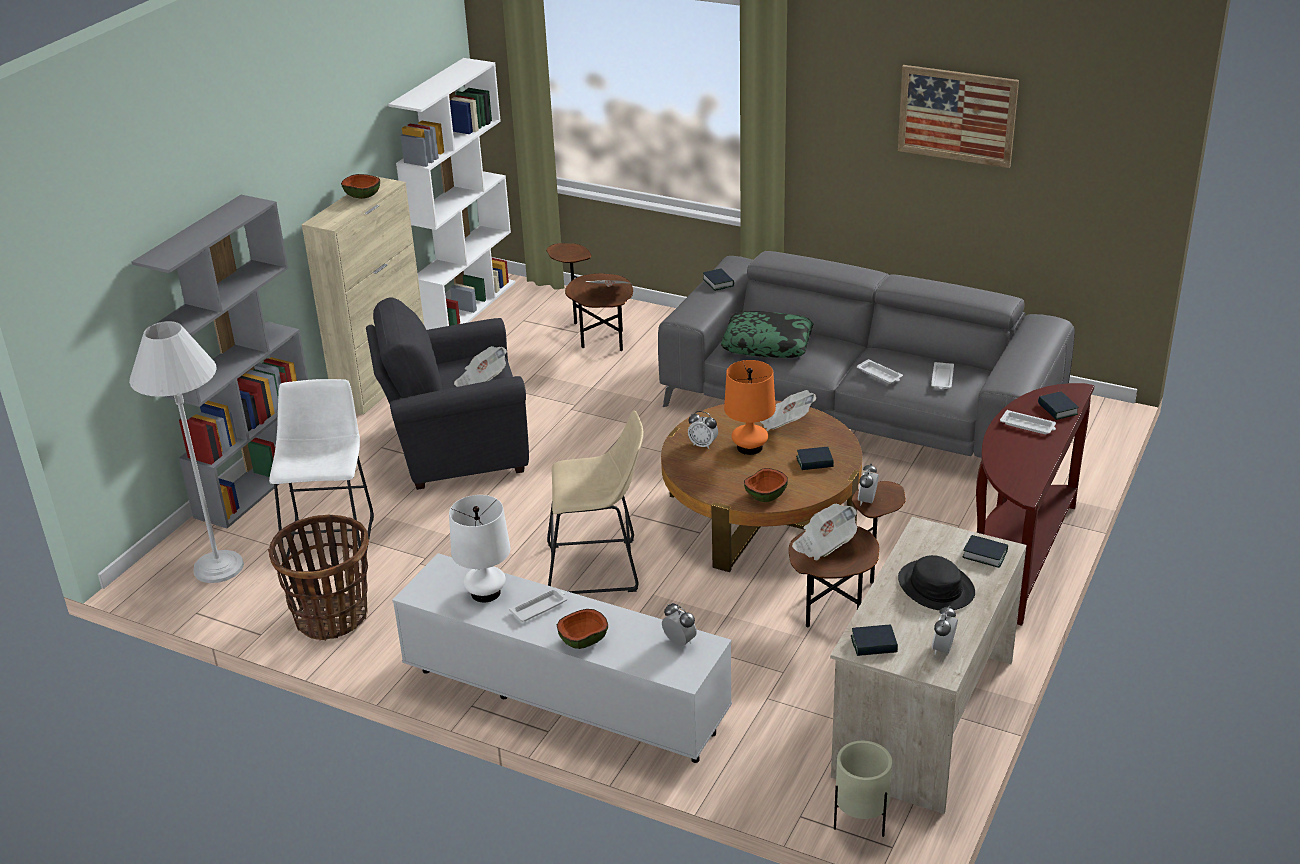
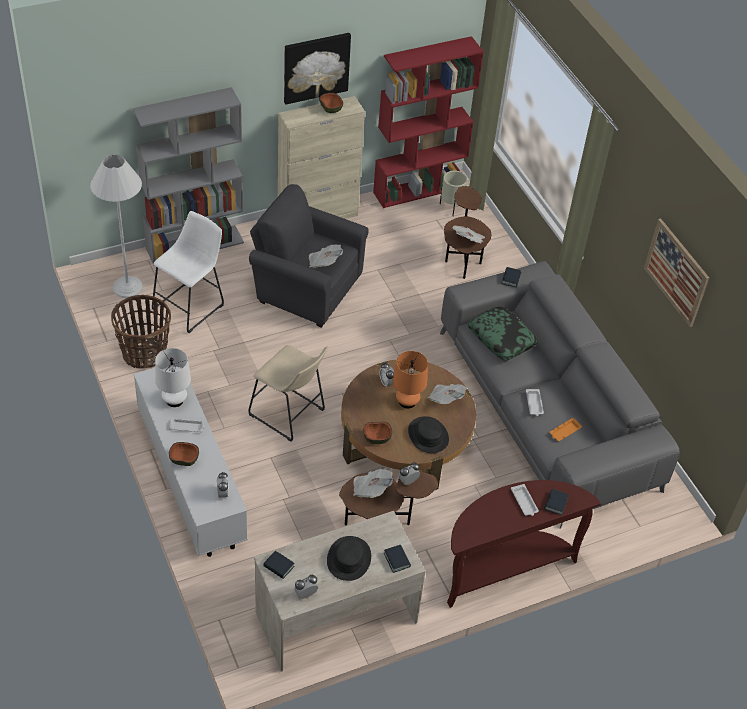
camera: 35 degrees right, 15 degrees up
(323, 140) = (316, 67): none -> picture
(467, 306) = (418, 189): white bookcase -> red bookcase
(815, 462) = (428, 435): book -> black hat
(861, 822) = (240, 645): beige planter -> beige planter (451, 208)
(942, 379) = (564, 431): white tray -> orange tray

